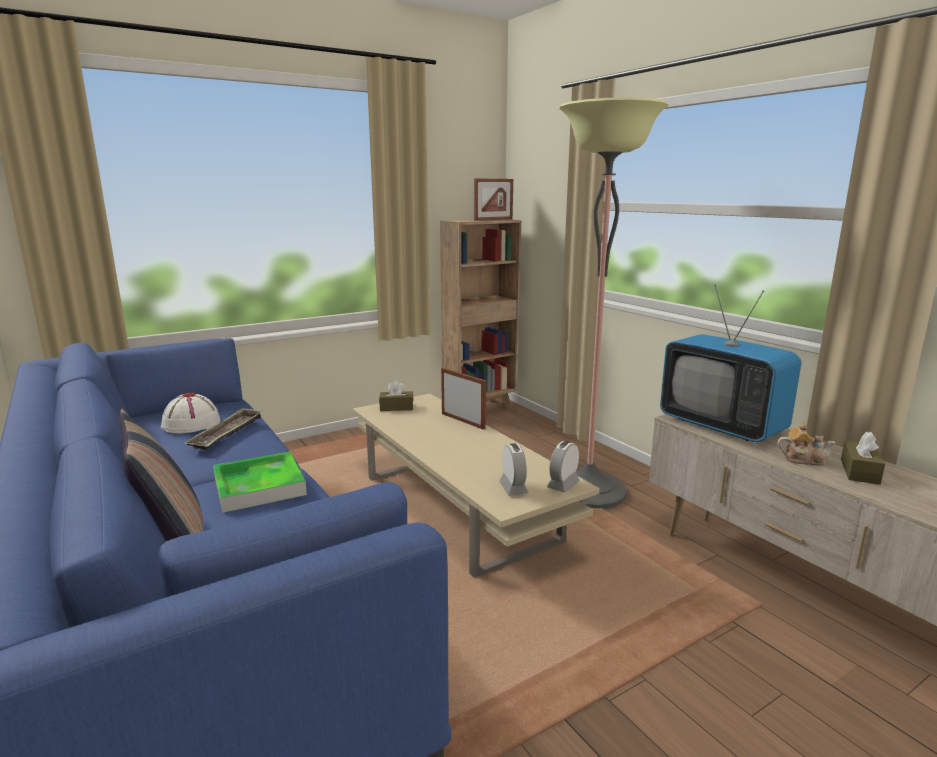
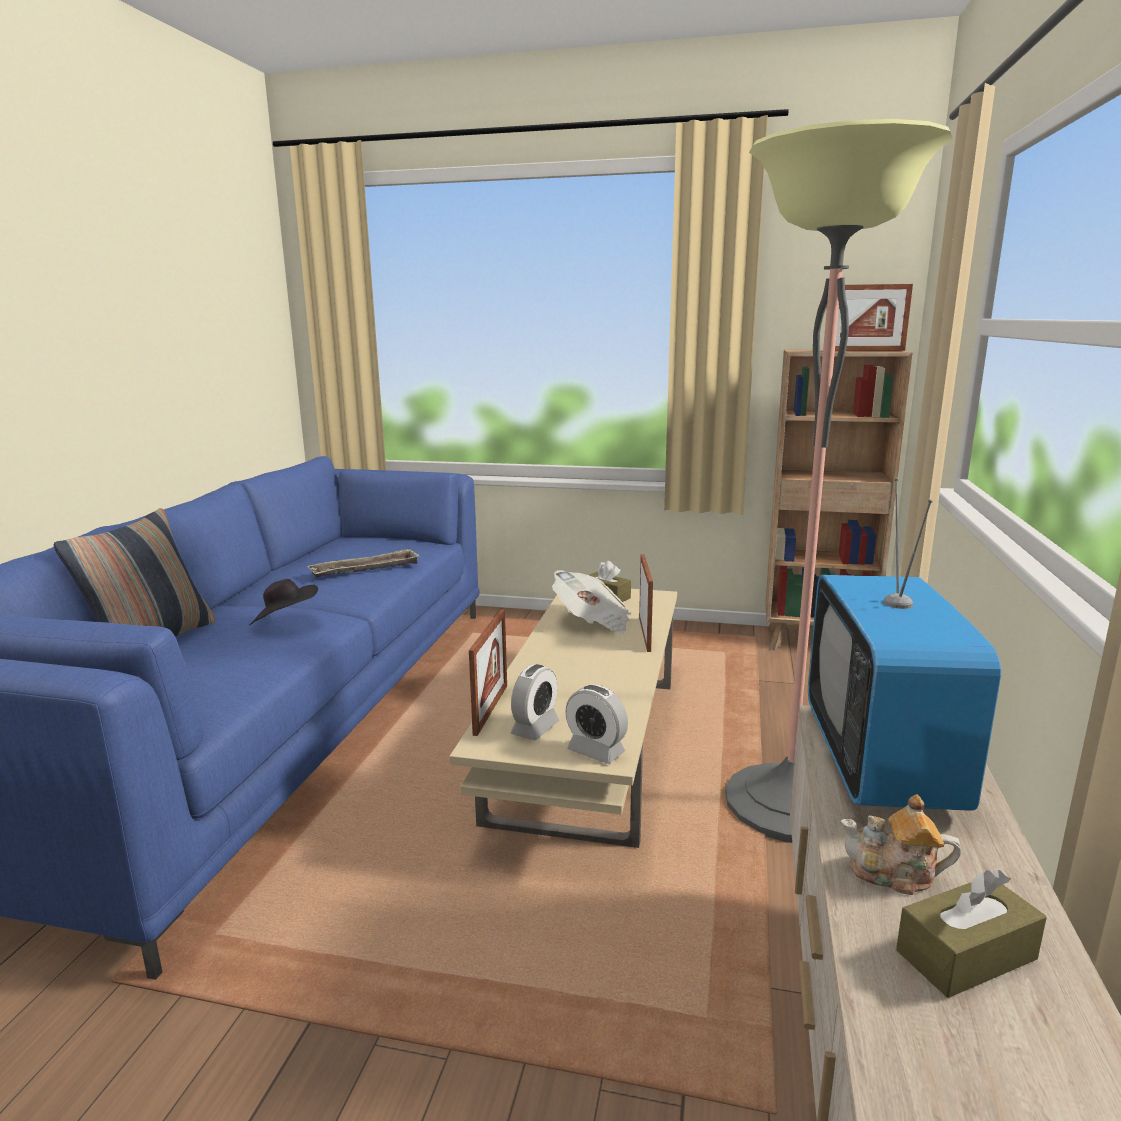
camera: 45 degrees right, 0 degrees up
(191, 424) = (362, 554): white hat -> none
(259, 486) = (285, 622): tray -> black hat
(420, 424) = (593, 622): none -> newspaper
(469, 489) = (491, 709): none -> picture frame
(563, 485) = (596, 751): alarm clock -> alarm clock turned 135 degrees counterclockwise
(803, 459) = (894, 874): teapot -> teapot turned 135 degrees clockwise

